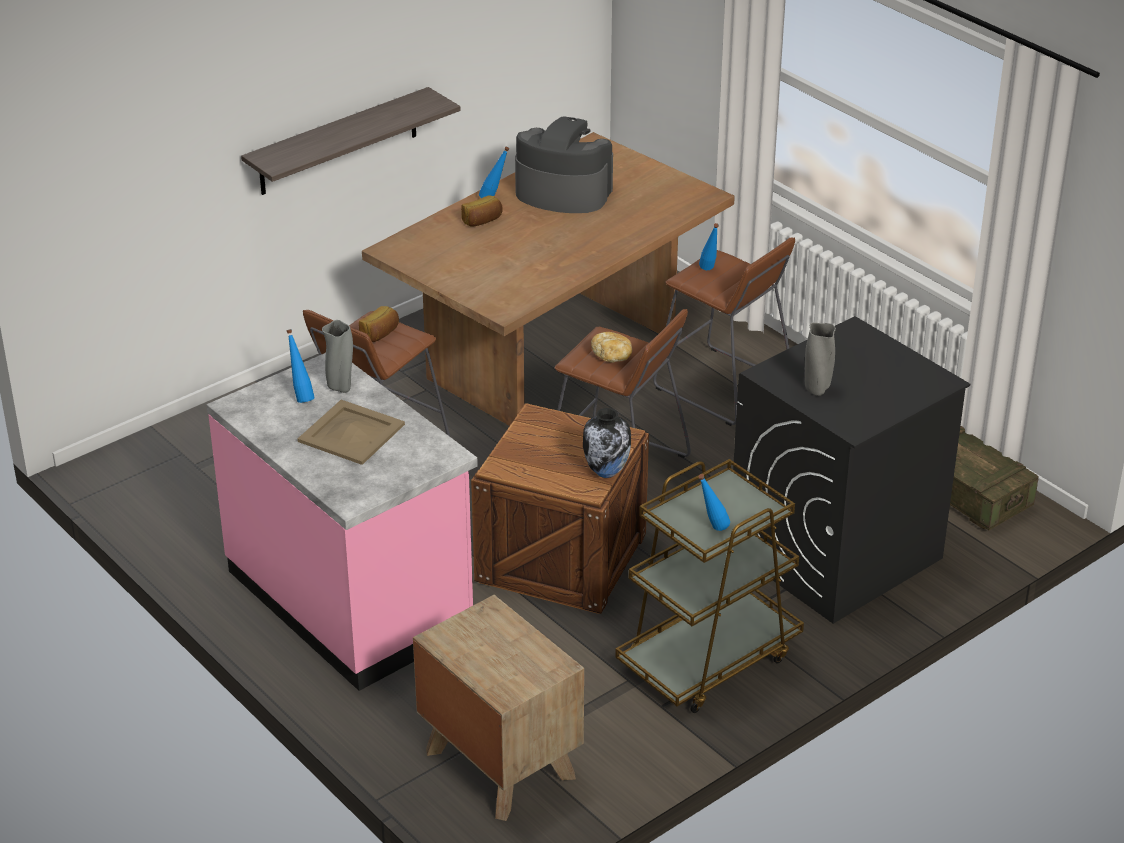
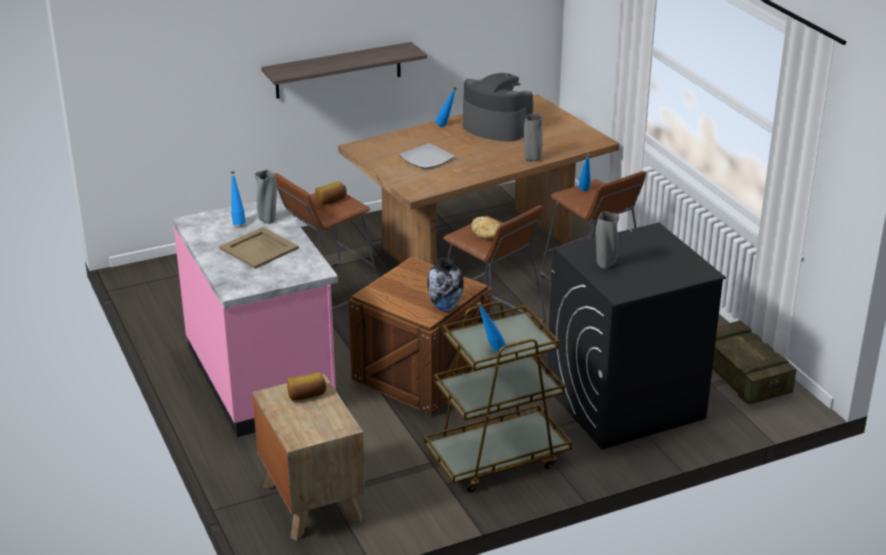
camera: 15 degrees right, 5 degrees down
(482, 221) = (430, 137): bread -> bread (307, 395)
(492, 255) = (426, 158): none -> plate
(633, 236) = (532, 159): none -> grey vase

